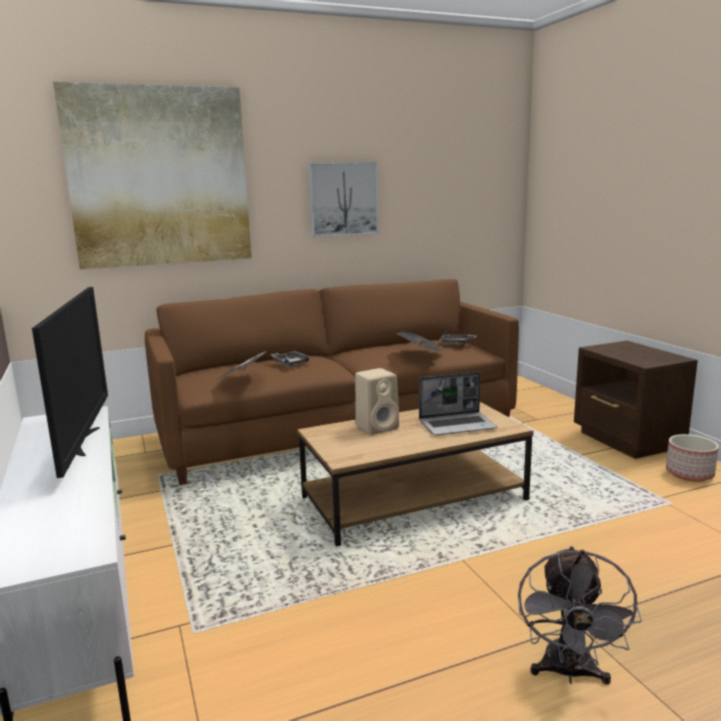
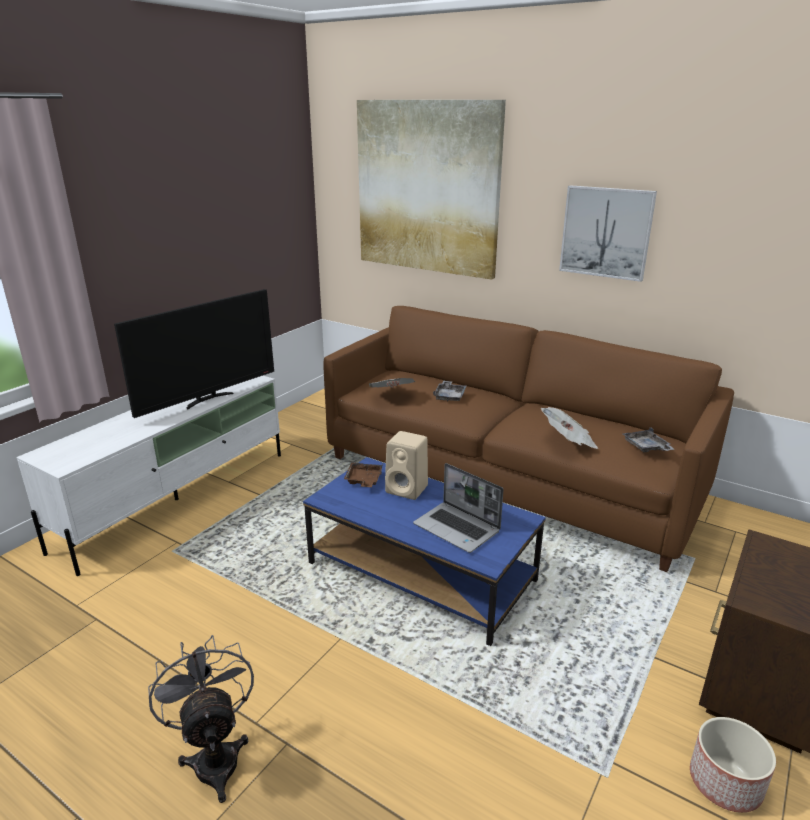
camera: 55 degrees right, 10 degrees up
(337, 438) = (363, 480): none -> brown tray
(413, 498) = (421, 571): brown coffee table -> blue coffee table
(569, 673) = (215, 756): grey fan -> grey fan turned 90 degrees clockwise

